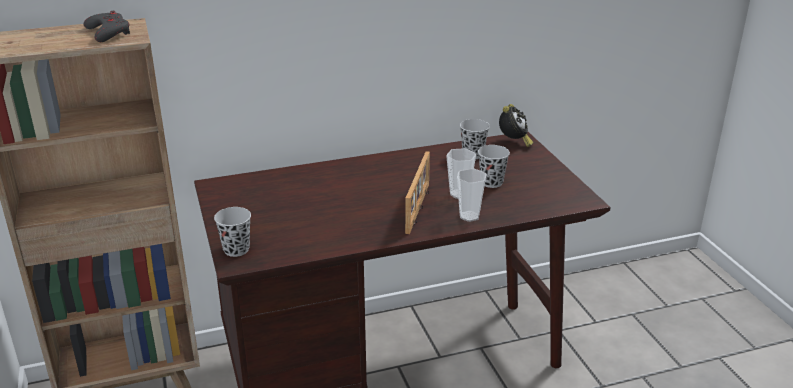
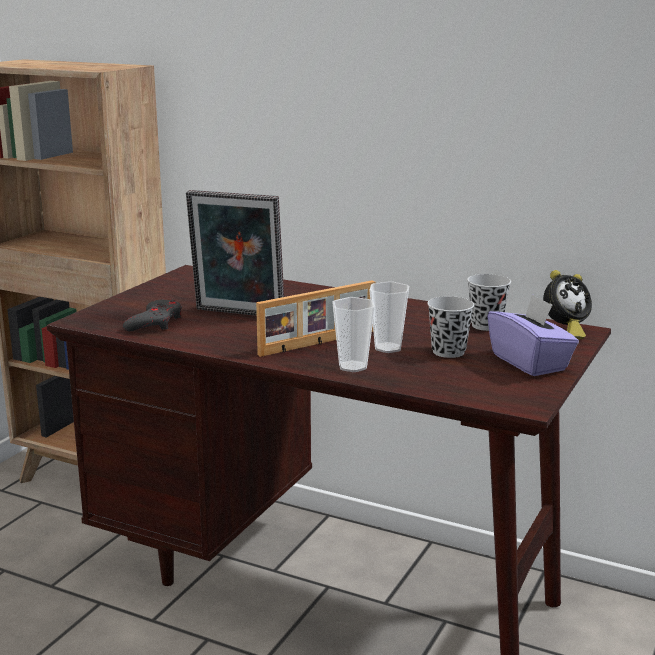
camera: 45 degrees right, 10 degrees down
(108, 32) = (96, 66): grey game controller -> grey game controller (155, 322)
(236, 250) = (101, 313): black cup -> none
(327, 208) = (238, 314): none -> picture frame
(538, 172) = (530, 362): none -> purple tissue box

